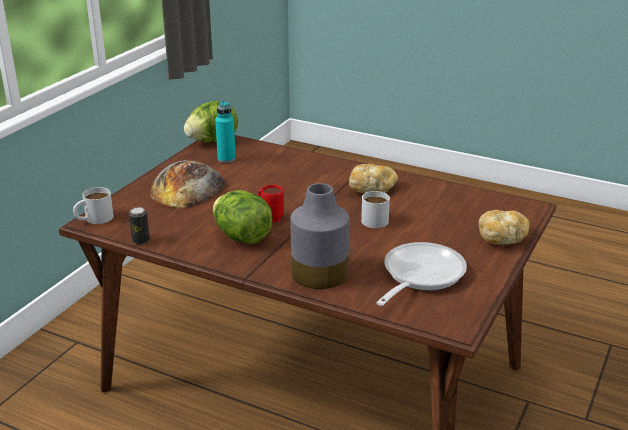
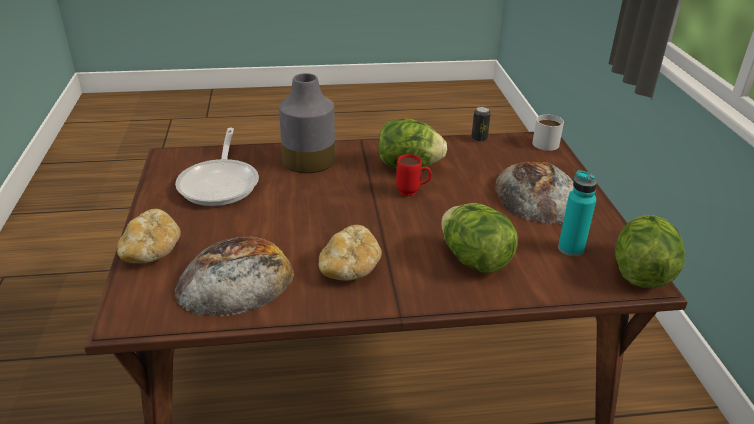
camera: 145 degrees right, 5 degrees up
(291, 171) = (474, 260): none -> lettuce
(372, 218) = (312, 226): white mug -> none
(449, 205) = (235, 278): none -> bread

